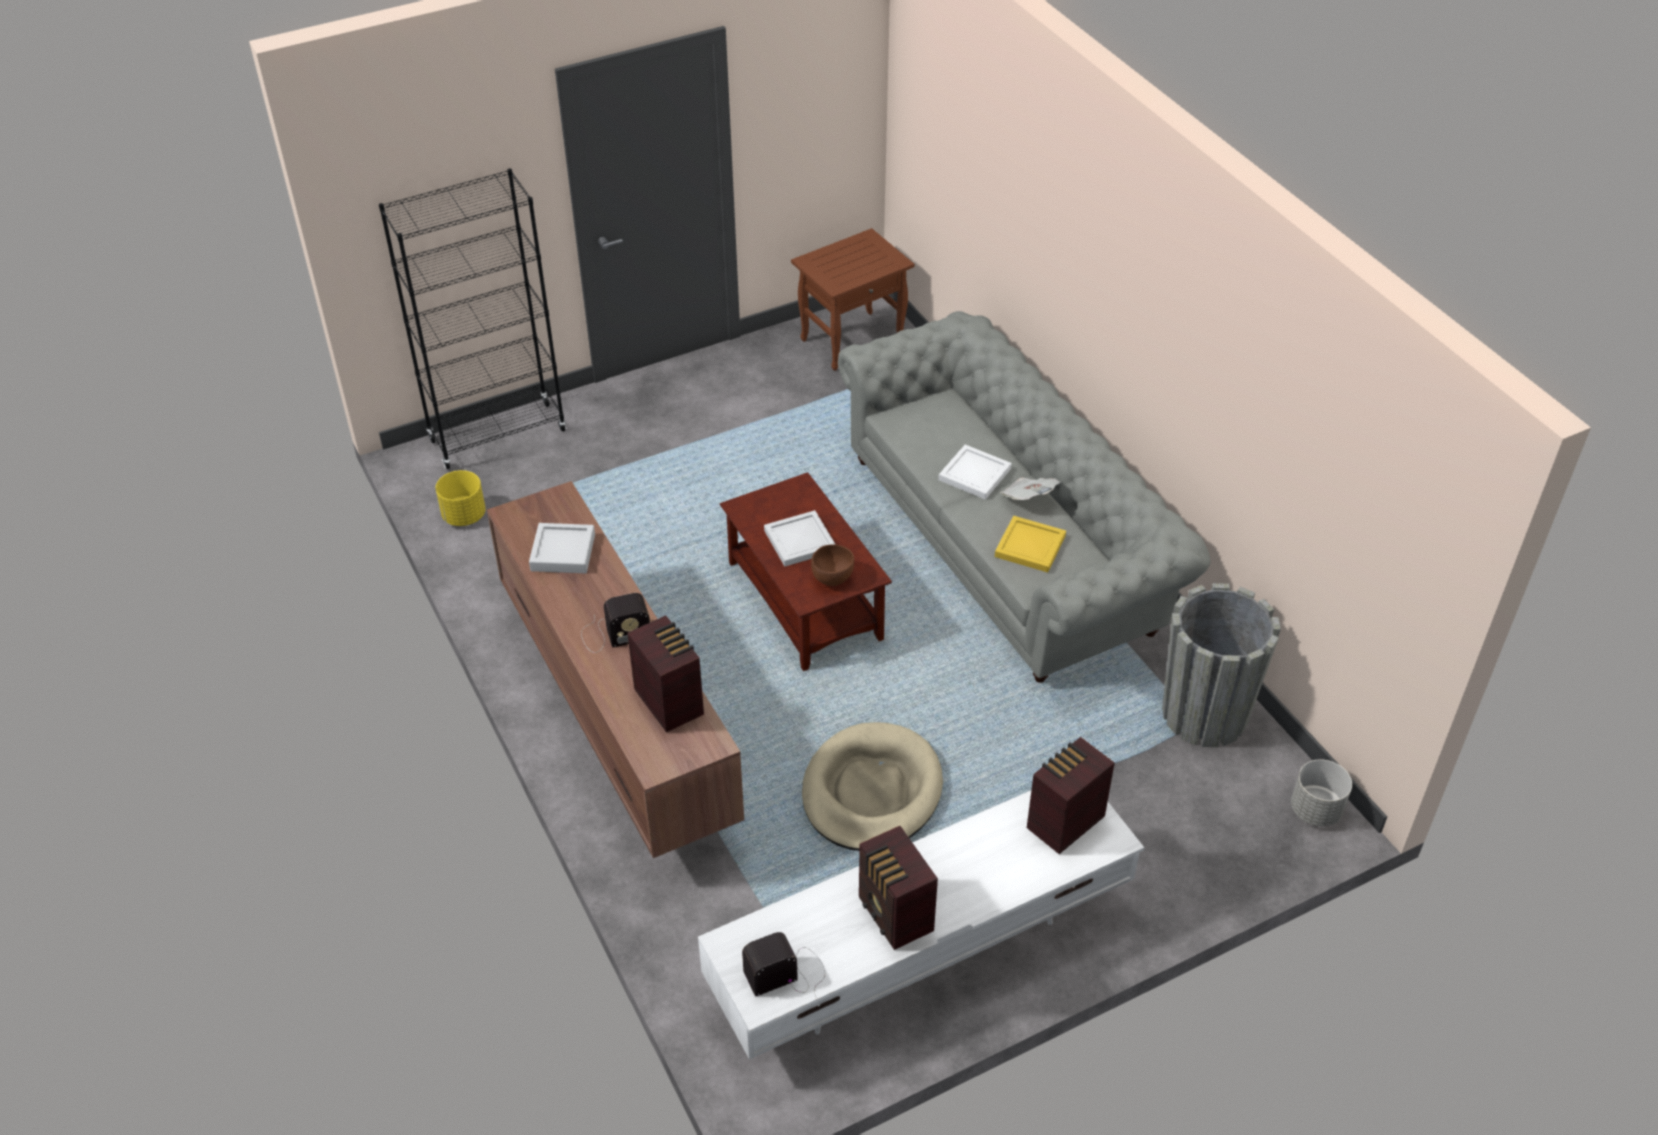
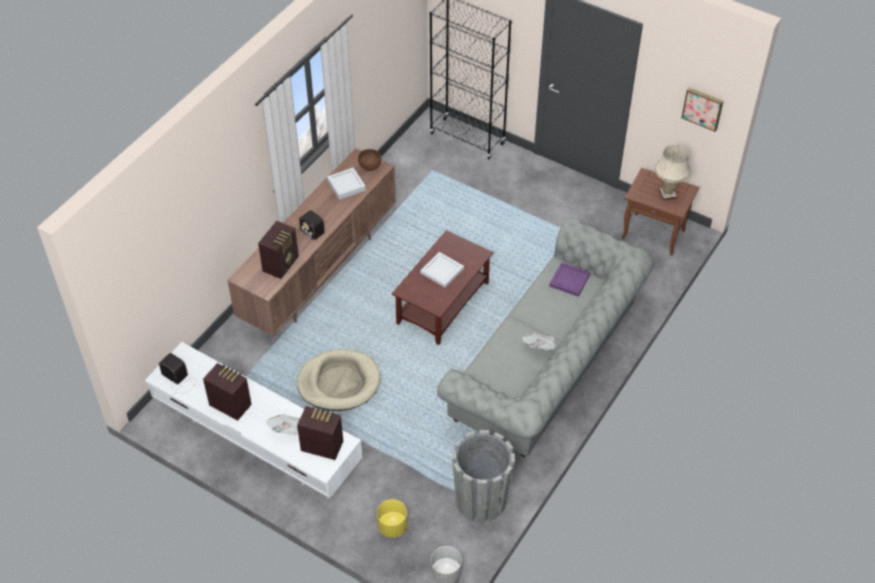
camera: 60 degrees right, 5 degrees up
(464, 516) = (406, 156): yellow planter -> yellow planter (392, 527)
(833, 578) = (425, 294): brown bowl -> brown bowl (370, 167)
(841, 103) = (703, 108): none -> picture
(862, 258) = (667, 194): none -> beige table lamp
(895, 916) = (230, 404): radio -> radio turned 90 degrees clockwise
(926, 419) = (569, 280): none -> purple tray
(975, 475) = (541, 317): white tray -> none
(1002, 855) = (288, 429): none -> newspaper
(1029, 545) = (504, 361): yellow tray -> none

